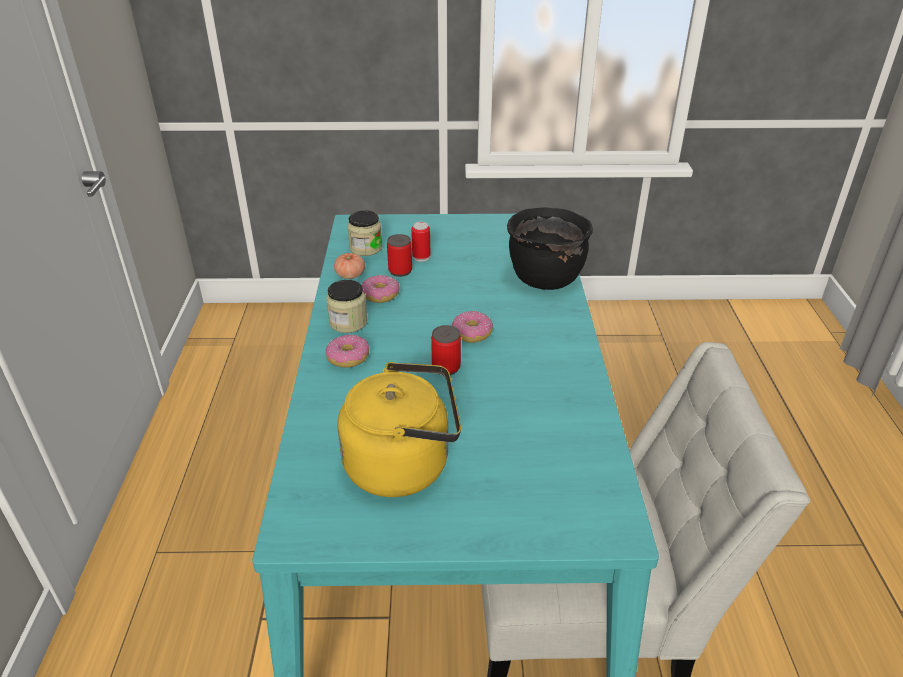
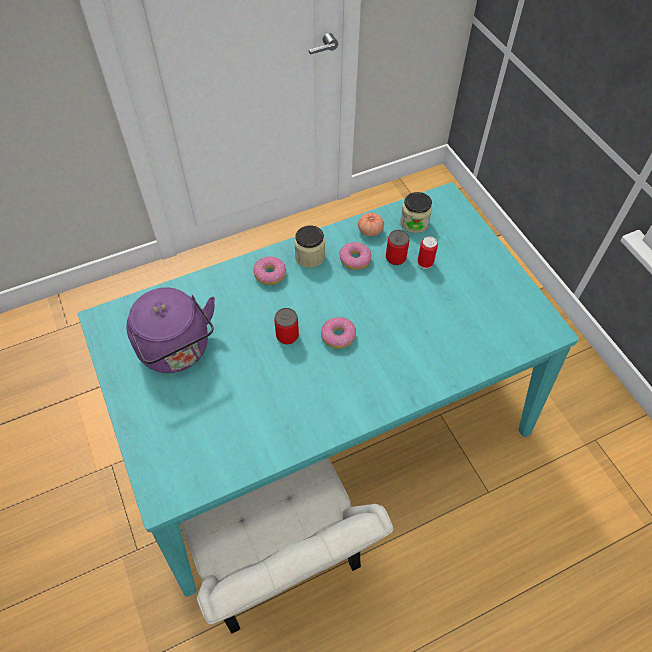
camera: 65 degrees right, 20 degrees up
(404, 464) = (177, 351): yellow kettle -> purple kettle
(544, 278) = (449, 360): black cooking pot -> none

